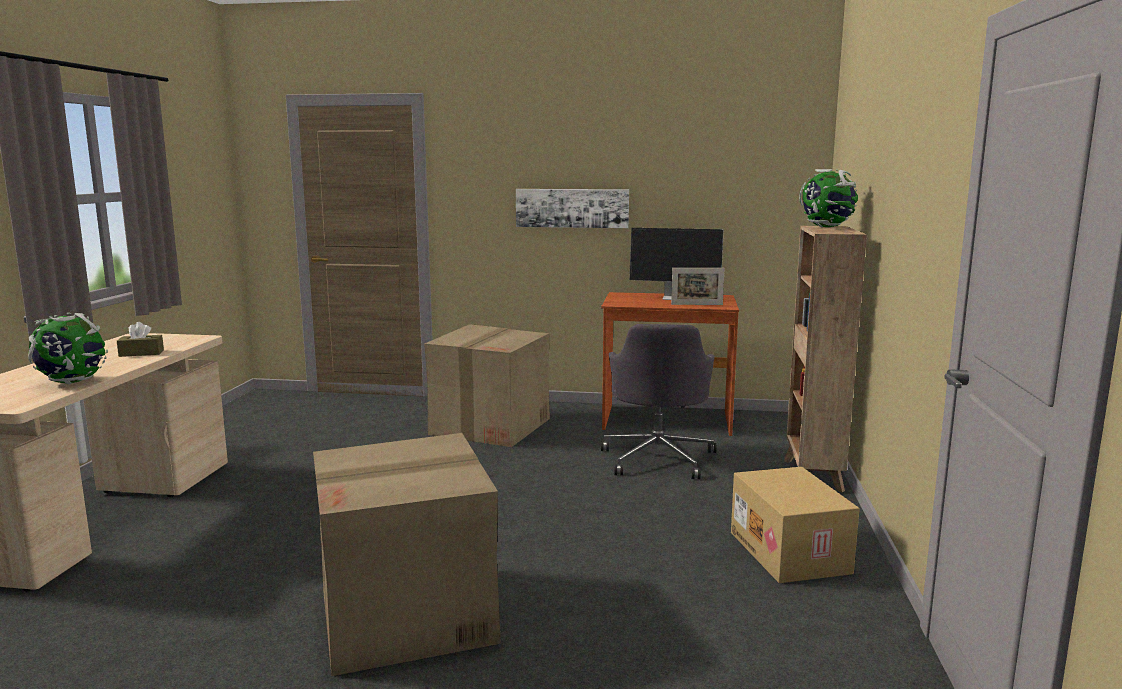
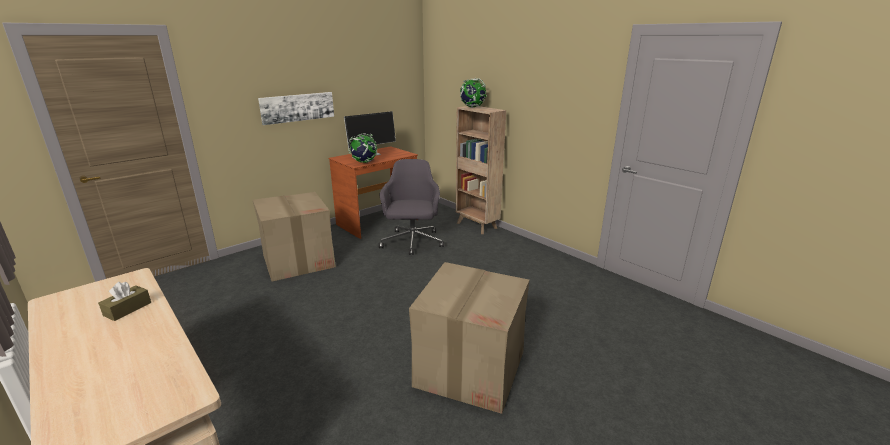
camera: 50 degrees left, 10 degrees up
(71, 382) = (160, 357): globe -> globe (364, 162)
(658, 458) = (412, 242): grey office chair -> grey office chair turned 135 degrees counterclockwise
(697, 304) = (394, 155): picture frame -> none
(791, 552) = (527, 259): cardboard box -> none

